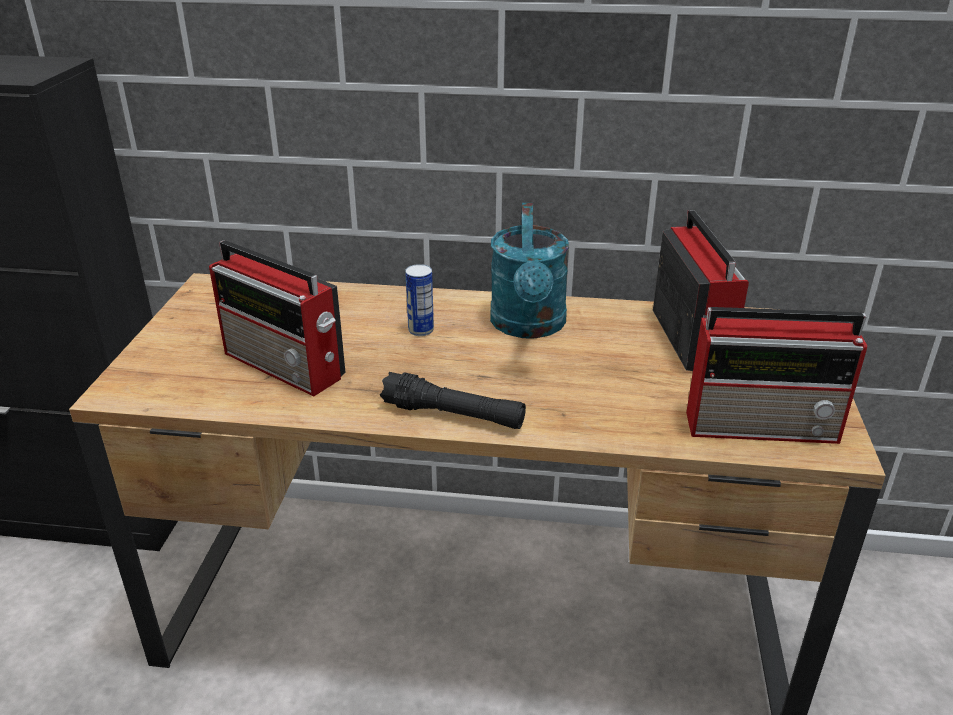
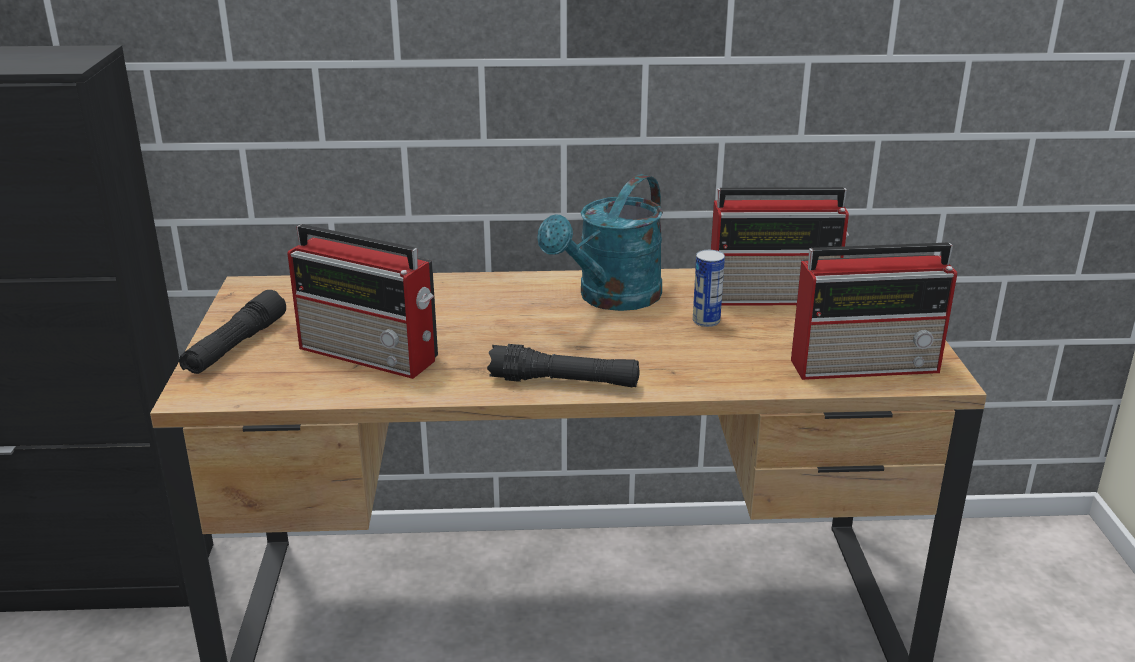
camera: 10 degrees left, 5 degrees down
(171, 346) = (236, 346): none -> black flashlight
(421, 330) = (501, 311): can -> can (706, 321)
(529, 326) = (611, 299): turquoise watering can -> turquoise watering can turned 45 degrees clockwise
(690, 337) = (775, 296): radio -> radio turned 105 degrees clockwise

